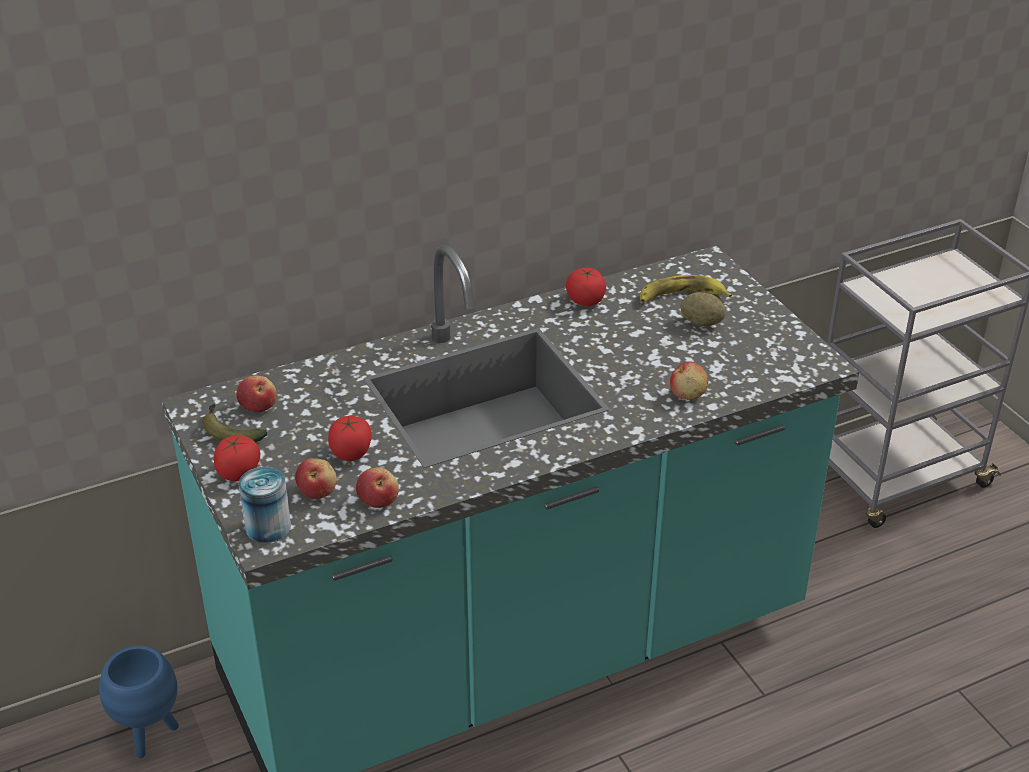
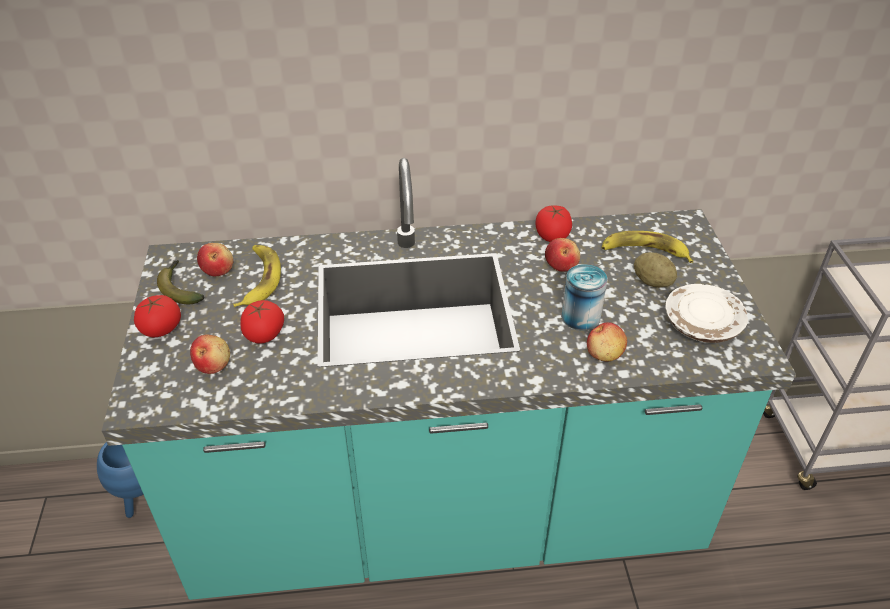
camera: 20 degrees right, 5 degrees up
(268, 527) = (149, 390): can -> can (580, 316)
(309, 405) = (259, 279): none -> banana
(378, 499) = (258, 389): apple -> apple (561, 265)
(763, 349) = (702, 324): none -> white plate

